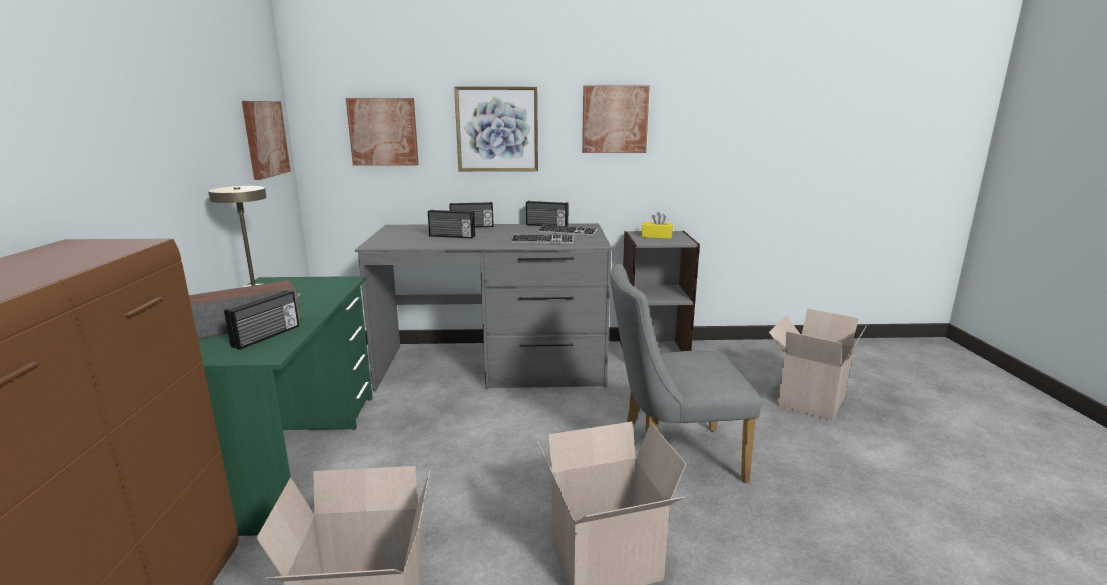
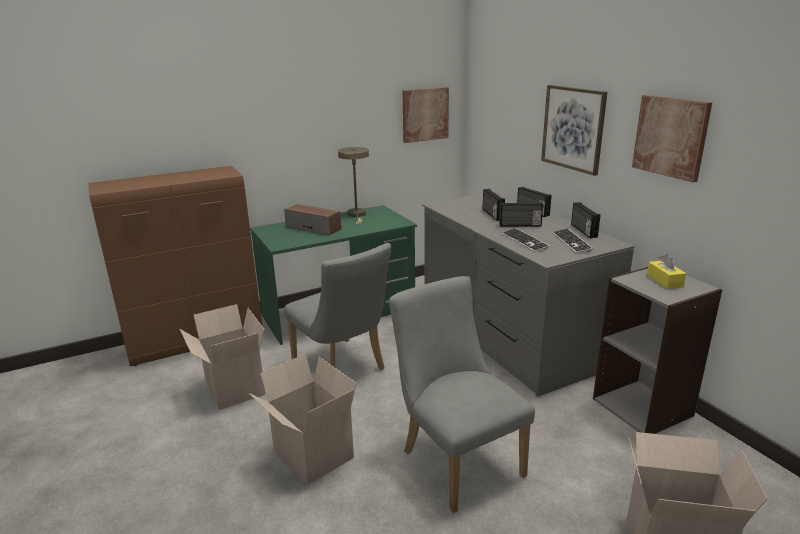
camera: 65 degrees right, 5 degrees up
(267, 336) = (301, 237): radio -> radio (520, 225)
(383, 132) = (506, 117): picture -> none
(435, 487) = (343, 368): none -> grey chair

